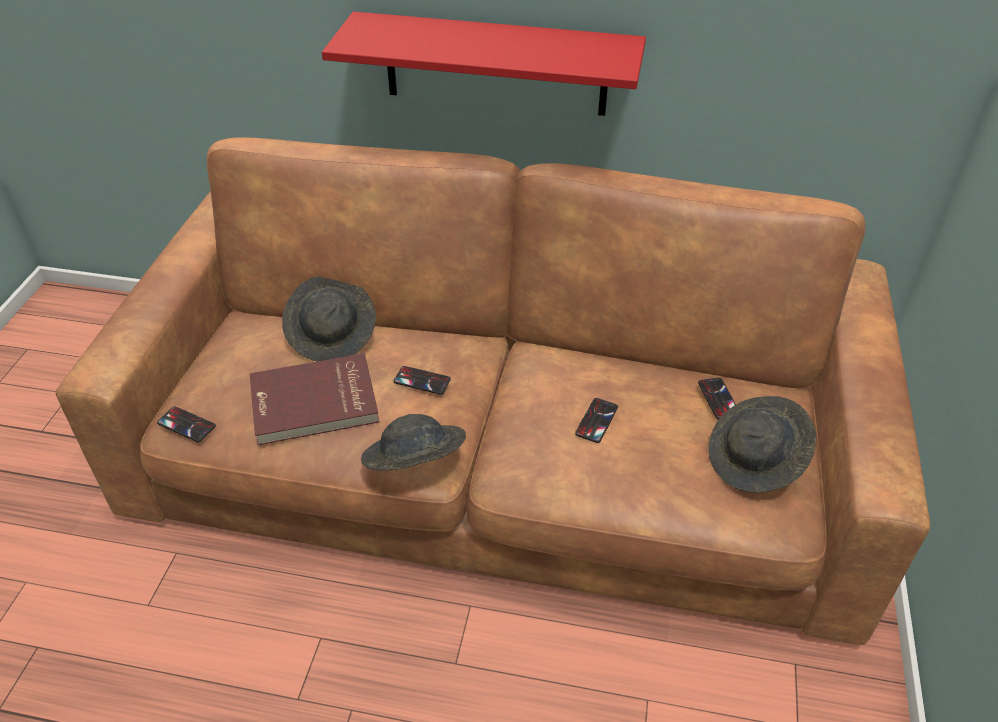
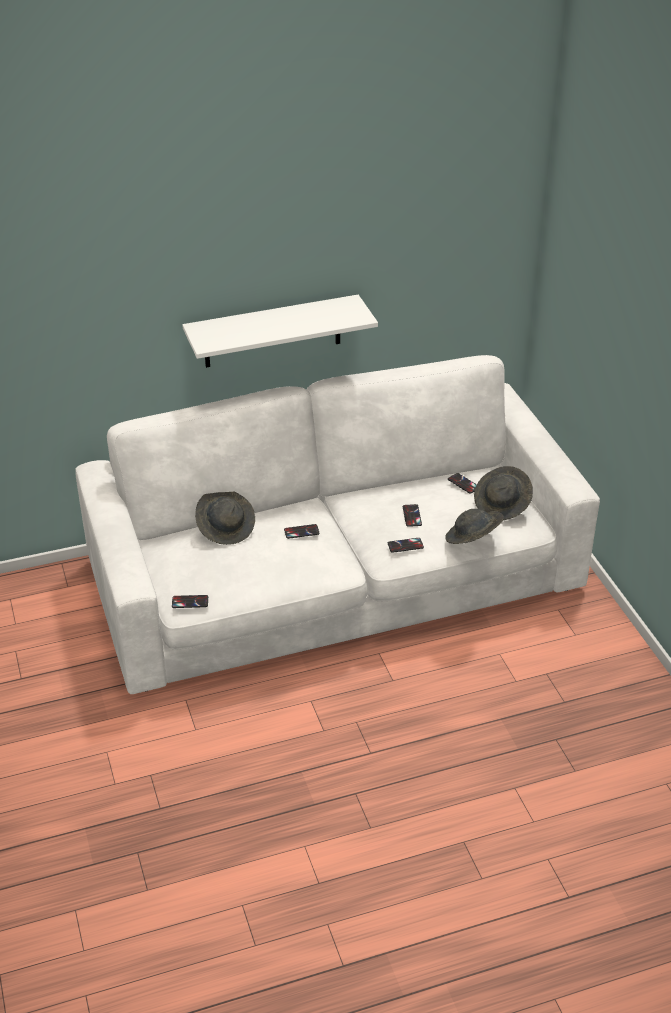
camera: 30 degrees left, 5 degrees down
(314, 403) = (254, 564): red book -> none
(414, 464) = (336, 570): grey hat -> grey hat (472, 539)
(496, 64) = (272, 332): red shelf -> white shelf
(499, 458) = (335, 577): brown sofa -> white sofa
(549, 466) = (405, 545): none -> phone

